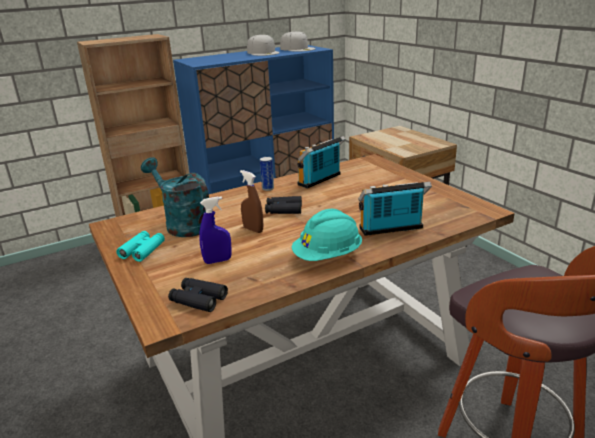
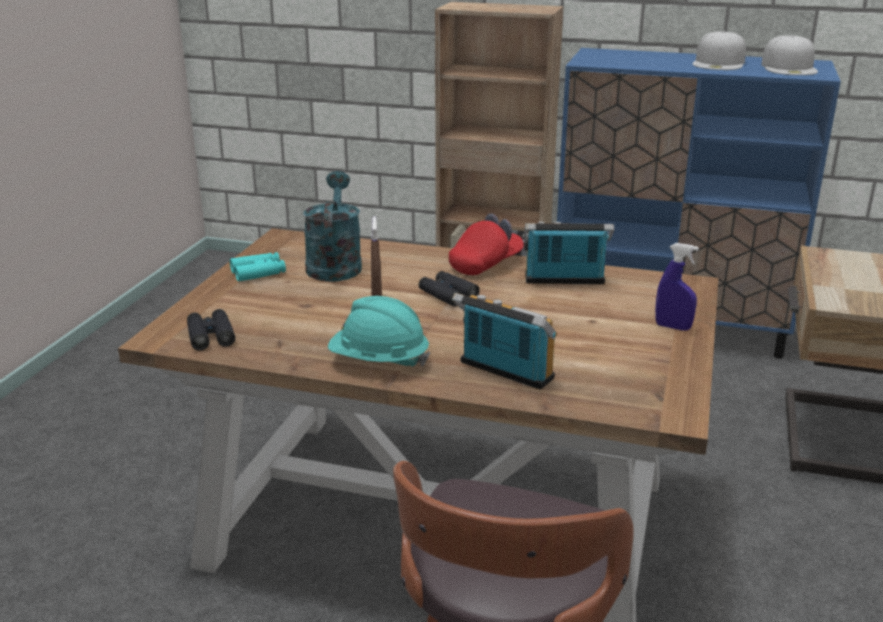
camera: 45 degrees right, 0 degrees up
(218, 261) = (289, 313): blue spray bottle -> blue spray bottle (673, 327)
(268, 188) = (486, 264): can -> red cap

